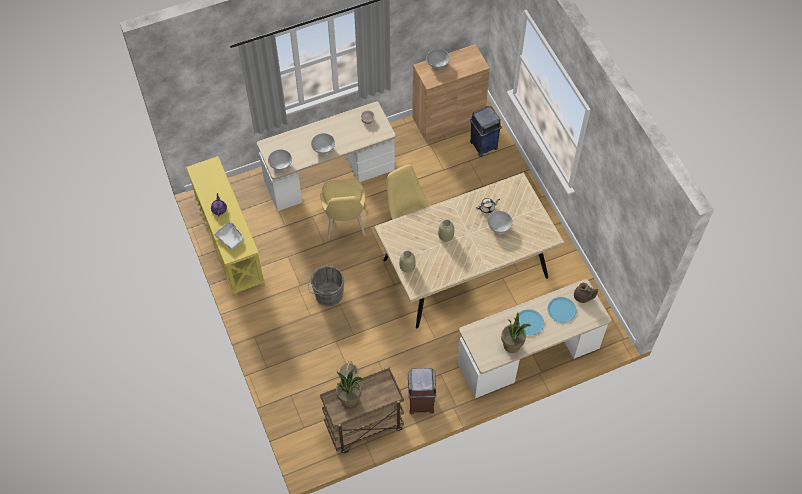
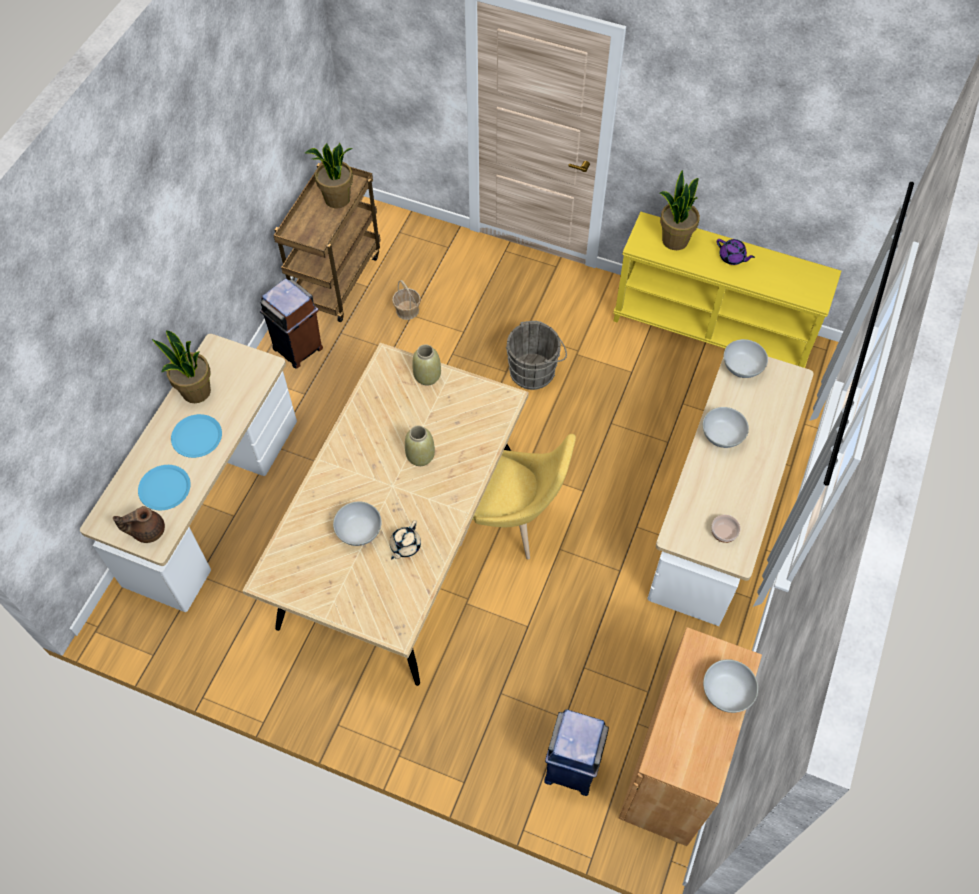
camera: 135 degrees right, 0 degrees up
(230, 238) = (674, 240): grey tray -> potted plant
(345, 224) = (617, 468): yellow chair -> none

